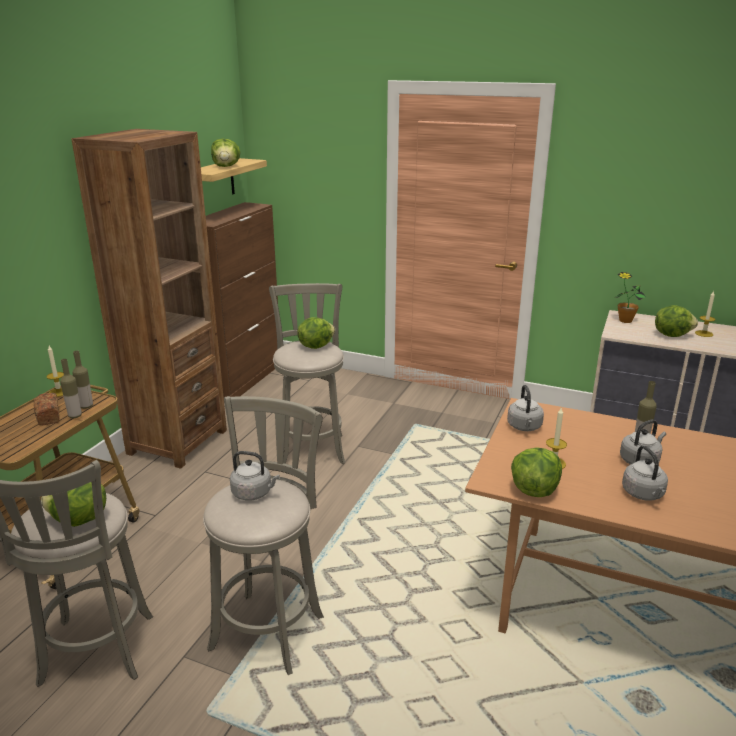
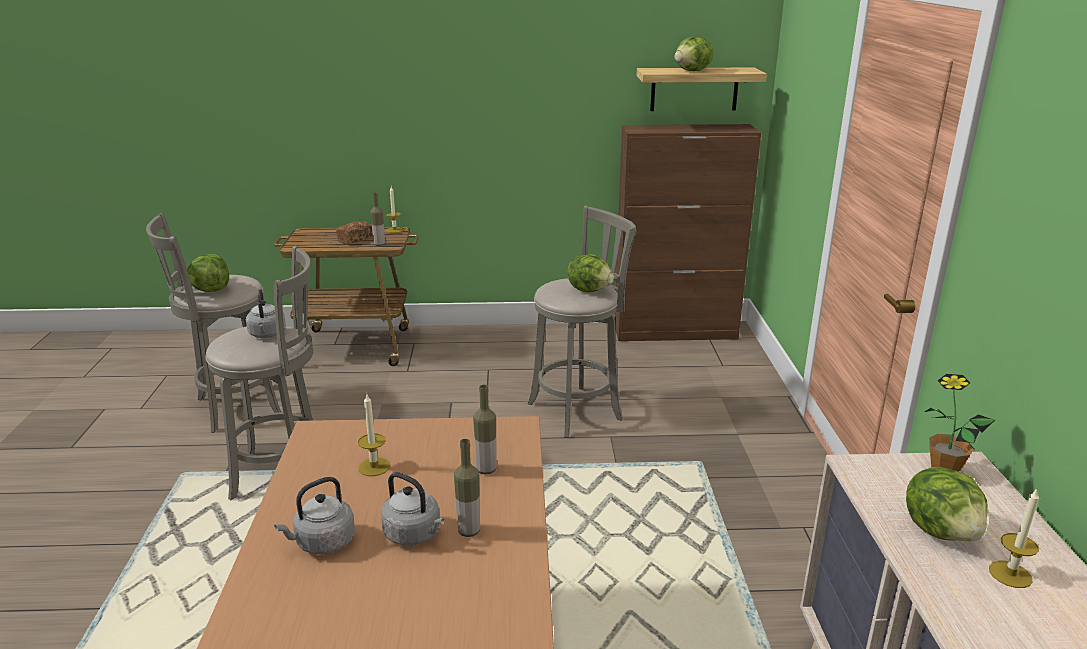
camera: 65 degrees right, 0 degrees up
(75, 416) = (359, 245): bottle -> bottle (486, 470)
(177, 442) = (525, 341): brown bookcase -> none
(524, 427) = (458, 435): grey kettle -> none
(534, 489) = (305, 461): lettuce -> none

